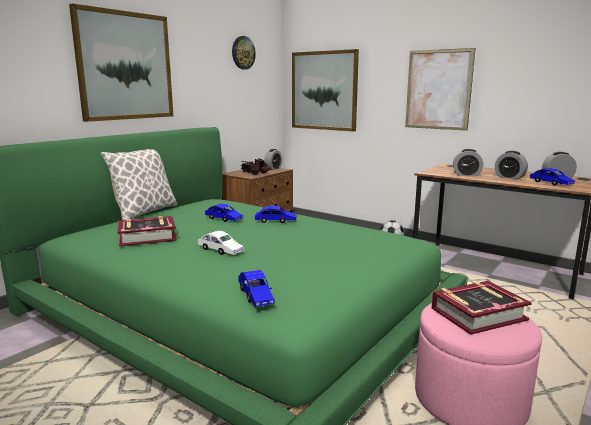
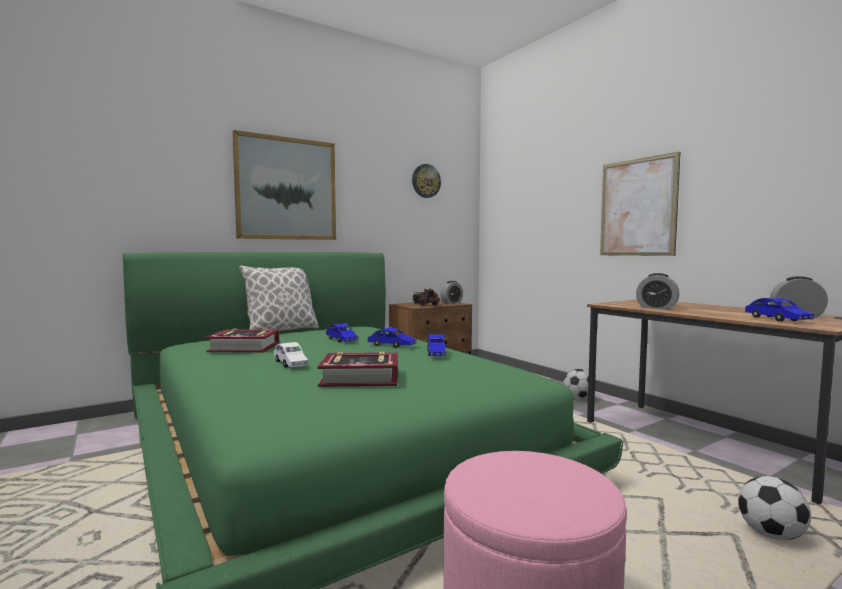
camera: 20 degrees right, 10 degrees down
(255, 296) = (252, 406): blue toy car -> blue toy car (436, 354)
(324, 91) = (515, 219): picture -> none
(478, 314) = (534, 475): book -> book (360, 378)
(509, 177) = (718, 312): alarm clock -> none
(559, 322) = (771, 535): none -> football

